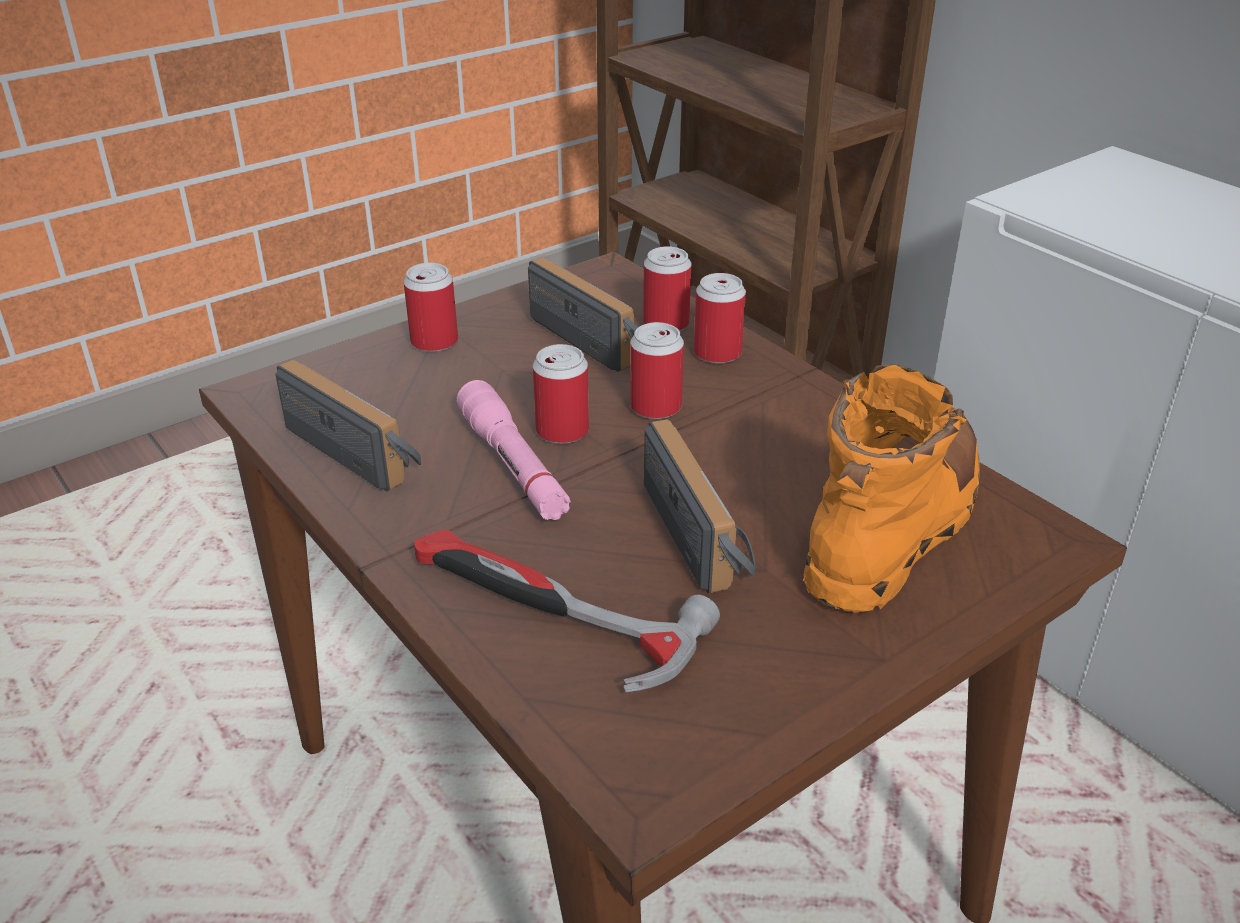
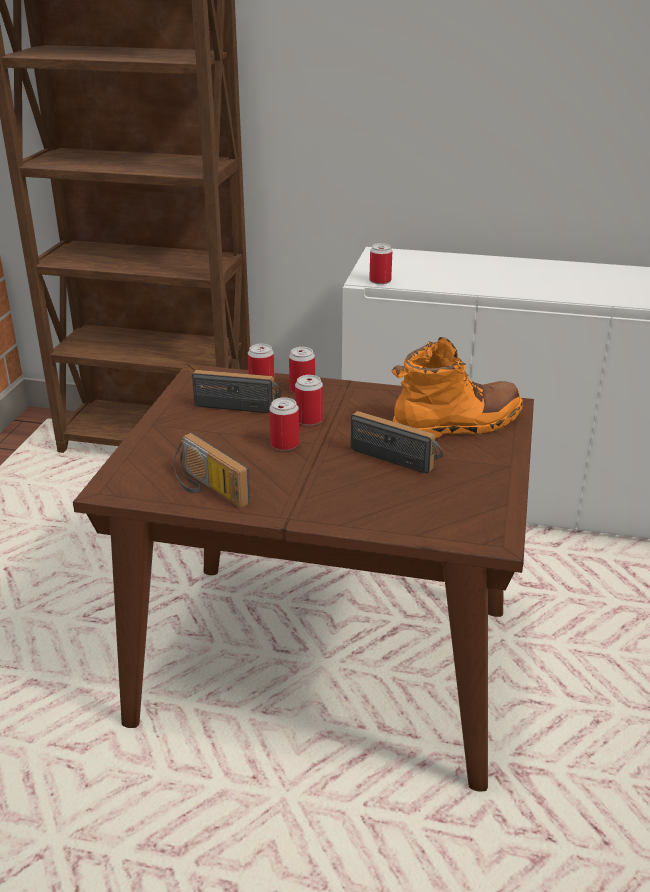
camera: 40 degrees left, 5 degrees down
(361, 450) = (207, 489): radio -> radio turned 135 degrees counterclockwise
(434, 342) = (164, 433): can -> can (380, 281)
(513, 465) = (285, 465): pink flashlight -> none
(547, 612) = (381, 506): hammer -> none
(894, 527) = (457, 424): orange boot -> orange boot turned 75 degrees clockwise

